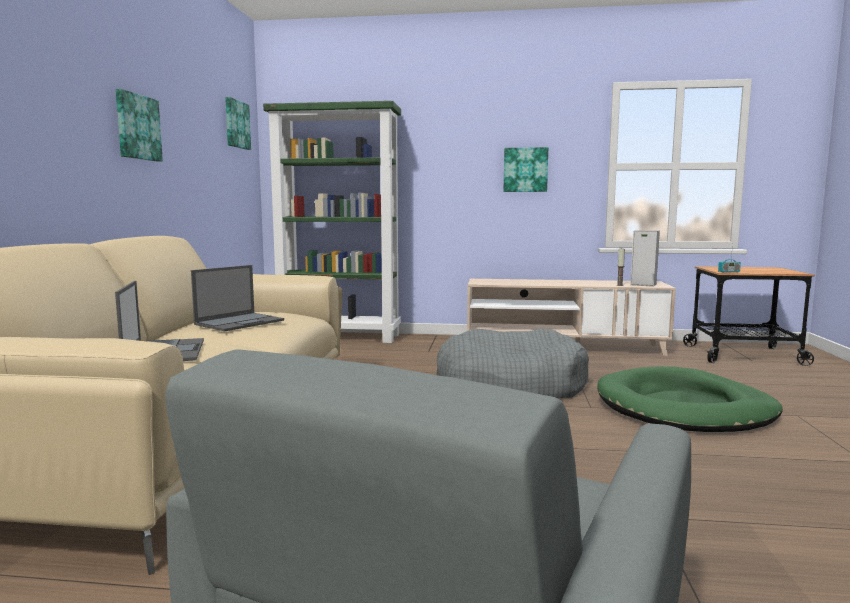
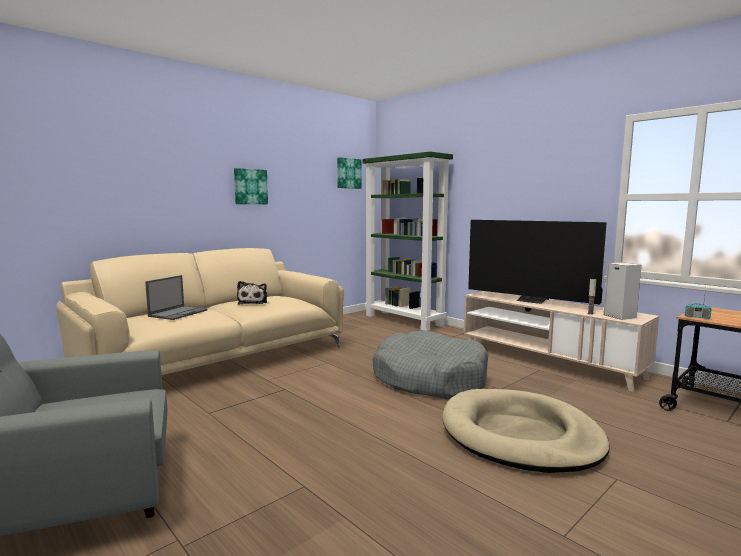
camera: 40 degrees right, 0 degrees up
(240, 322) = (253, 302): laptop -> plush toy
(525, 170) = (542, 200): picture -> none
(542, 282) = (531, 301): none -> television
(684, 408) = (520, 435): green dog bed -> beige dog bed

